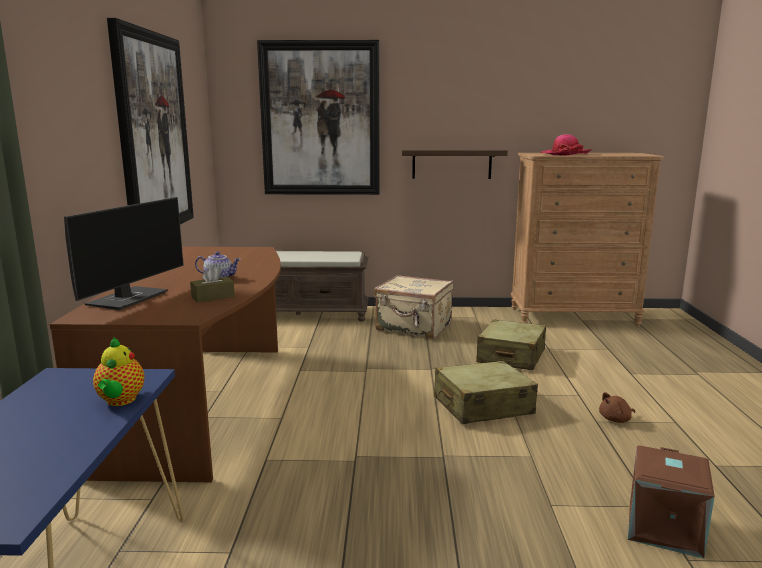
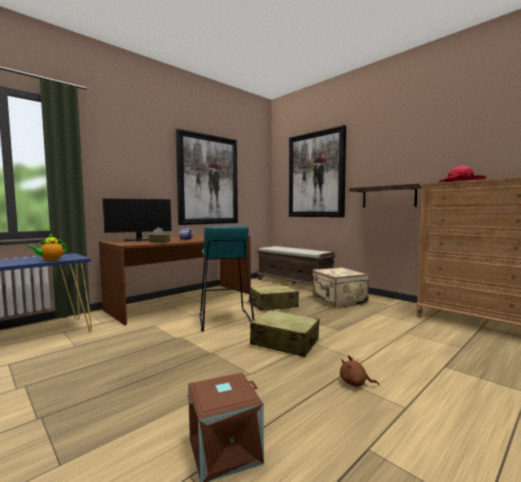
camera: 45 degrees right, 10 degrees down
(349, 407) = (224, 320): none -> turquoise stool
(511, 357) = (365, 328): beige suitcase -> beige suitcase (272, 305)

